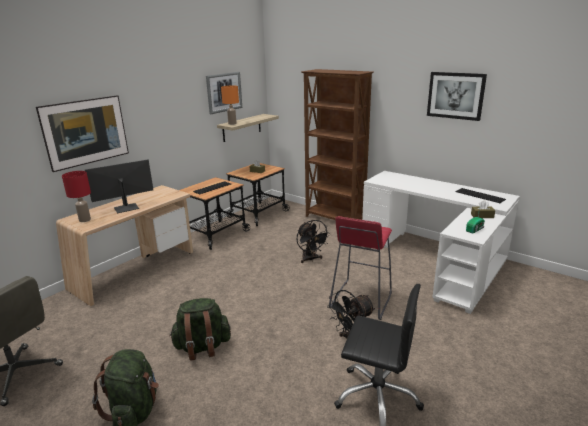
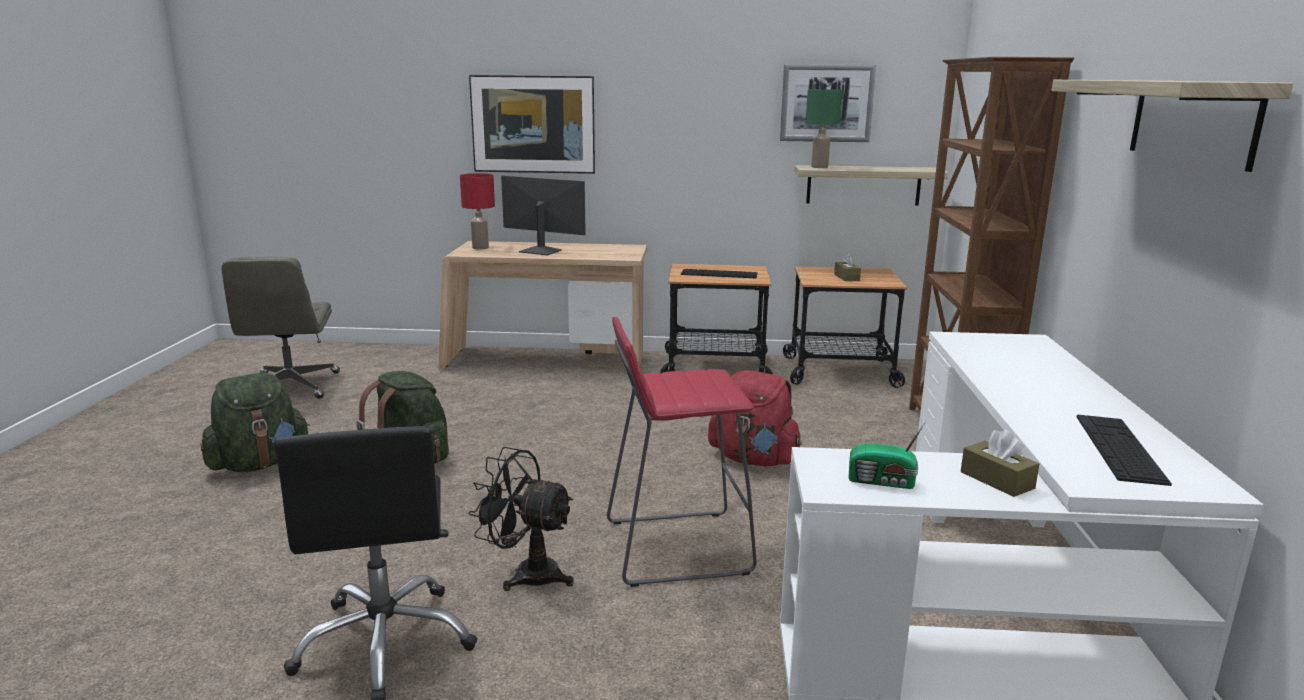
camera: 55 degrees right, 5 degrees down
(232, 123) = (819, 167): orange table lamp -> green table lamp
(310, 259) = (754, 459): black fan -> red backpack
(455, 95) = (1192, 121): picture -> shelf

